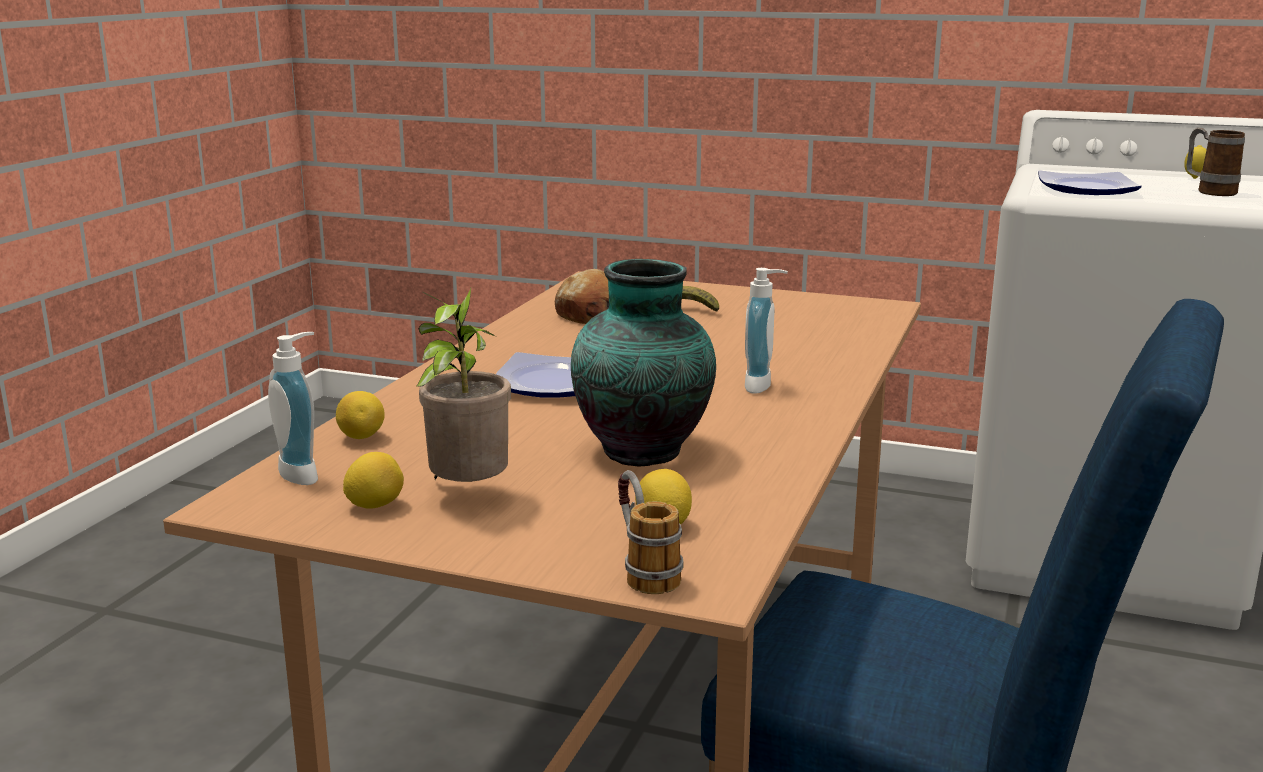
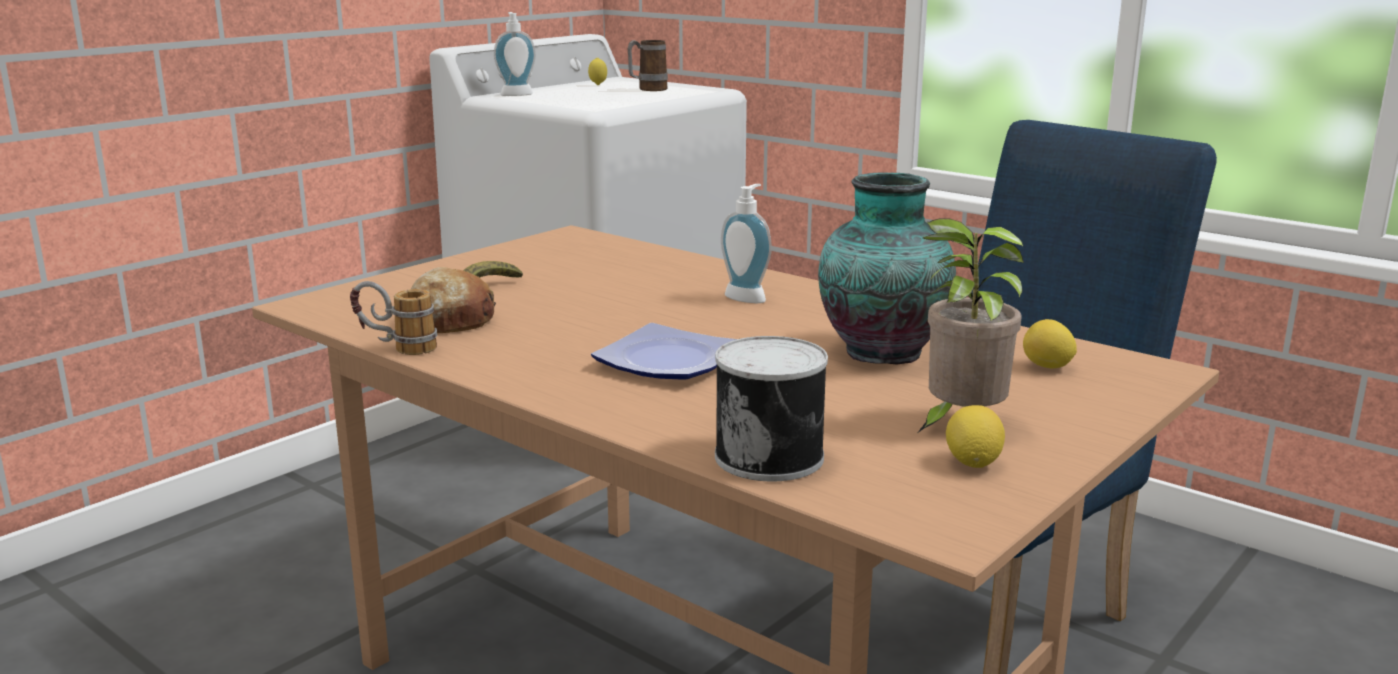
camera: 70 degrees left, 0 degrees up
(304, 473) = (869, 491): soap dispenser -> soap dispenser (515, 94)
(362, 437) = (771, 456): lemon -> can
(643, 570) = (1131, 383): mug -> mug (396, 348)
(1088, 189) = (597, 101): plate -> none

